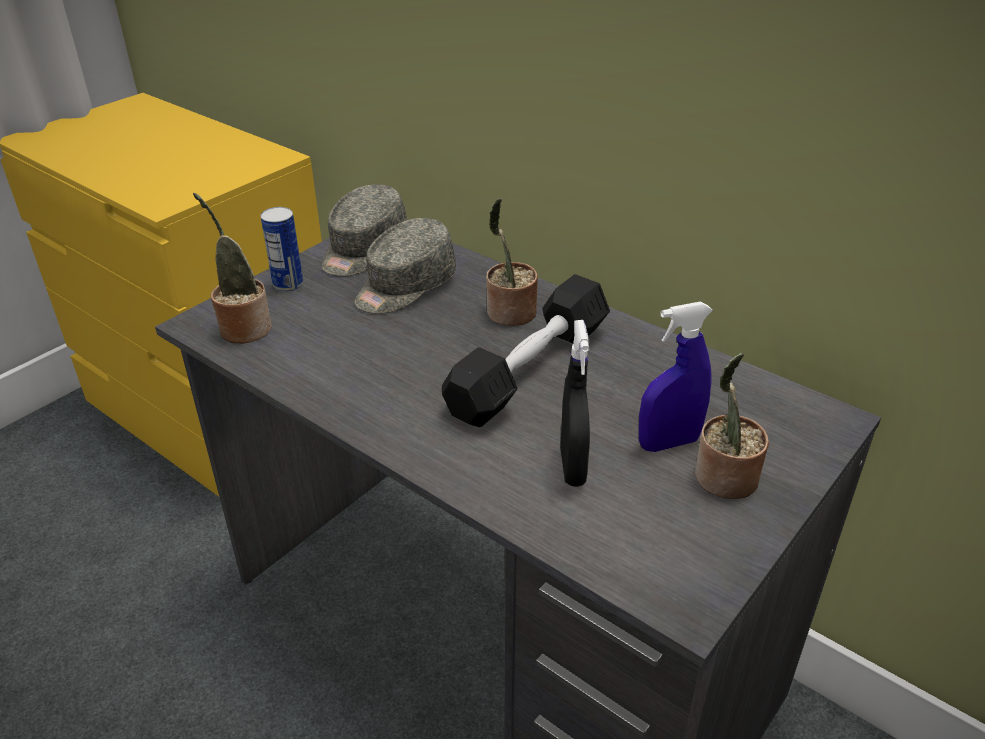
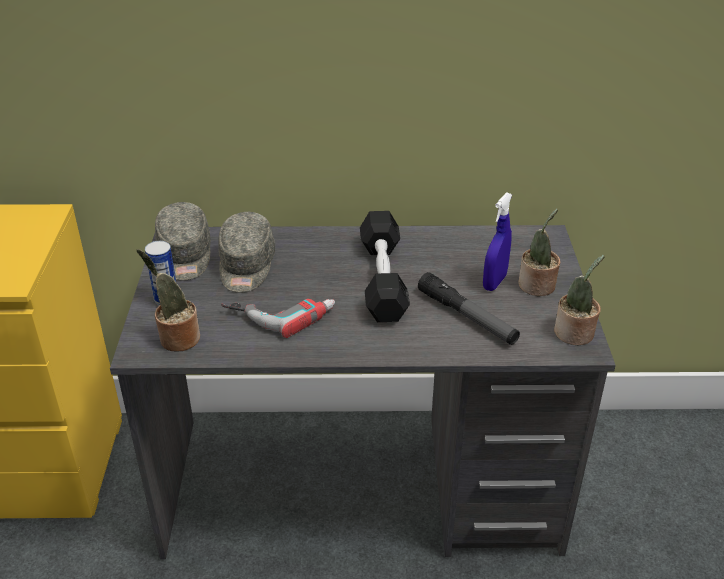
camera: 40 degrees left, 0 degrees up
(372, 349) = (280, 311): none -> power drill
(509, 314) = (331, 254): potted plant -> potted plant (575, 334)
(572, 467) = (467, 317): black spray bottle -> flashlight

